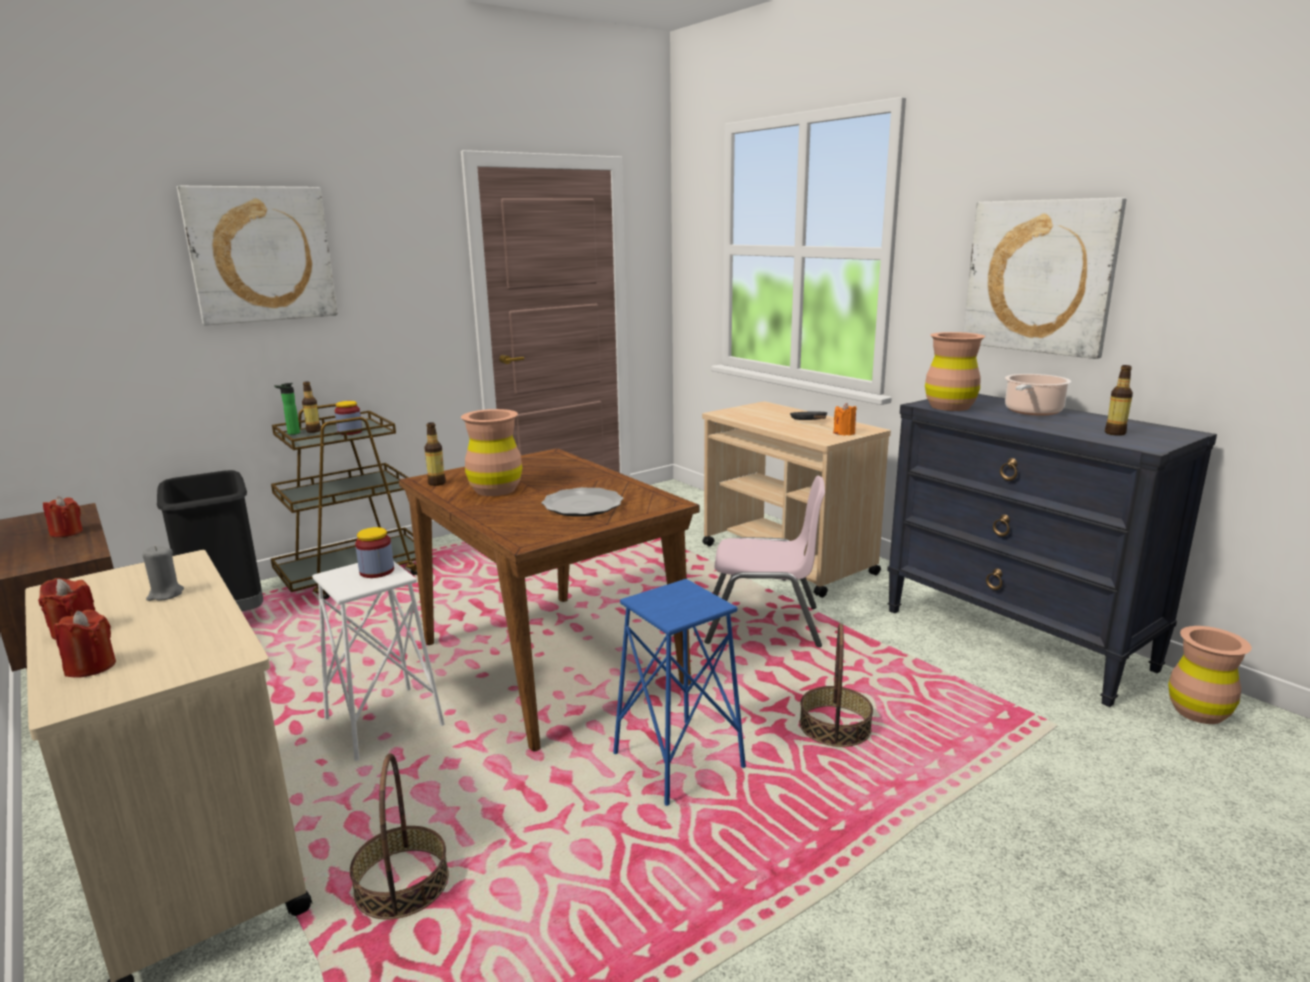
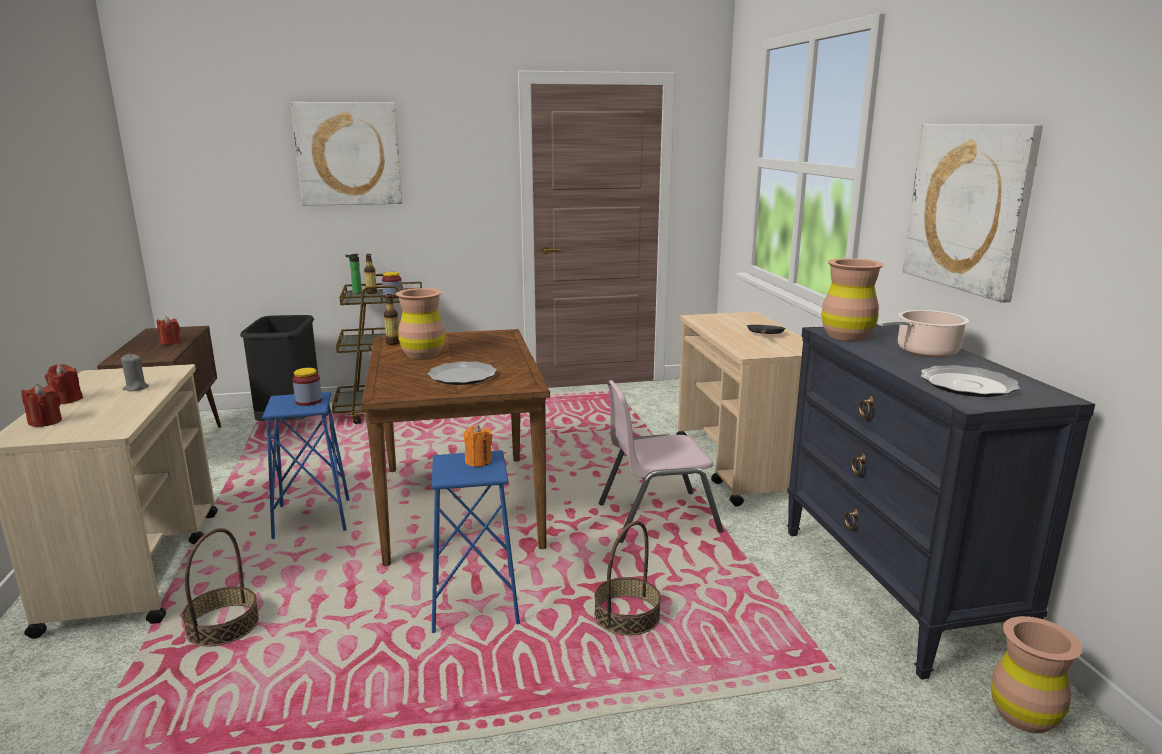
camera: 25 degrees right, 0 degrees up
(384, 722) = (312, 518): white stool -> blue stool
(763, 624) = (657, 517): pink chair -> pink chair turned 135 degrees clockwise
(844, 433) = (778, 350): orange candle -> orange candle (478, 461)
(1115, 433) = (967, 385): bottle -> plate

